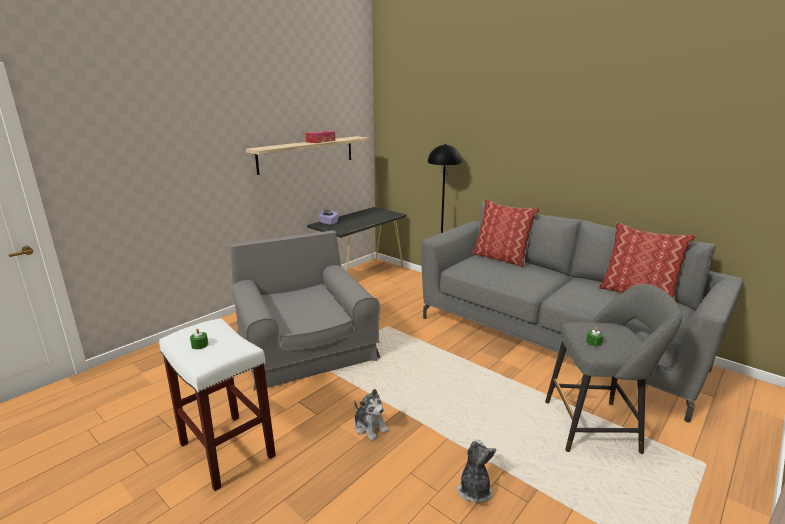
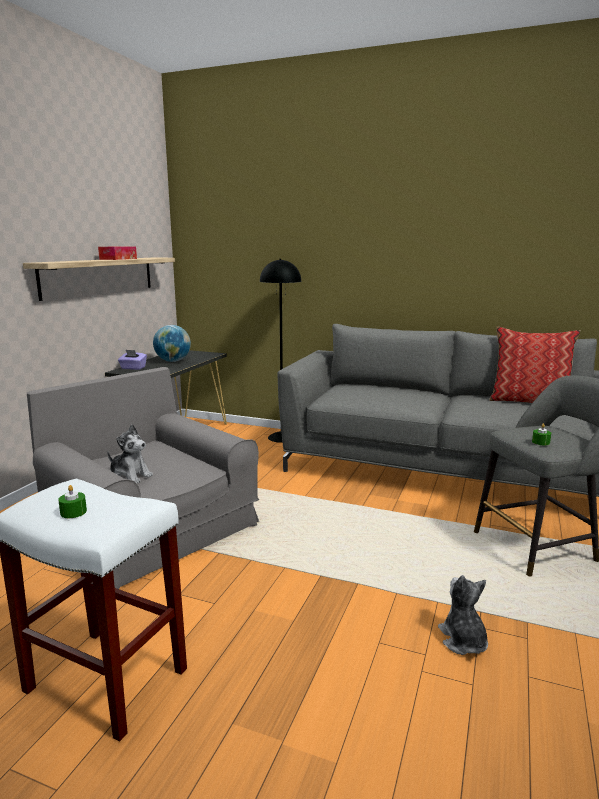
camera: 20 degrees left, 5 degrees down
(361, 218) = (173, 361): none -> globe
(370, 427) = (295, 602): plush toy -> plush toy (130, 476)
(501, 258) = (368, 386): pillow -> none

